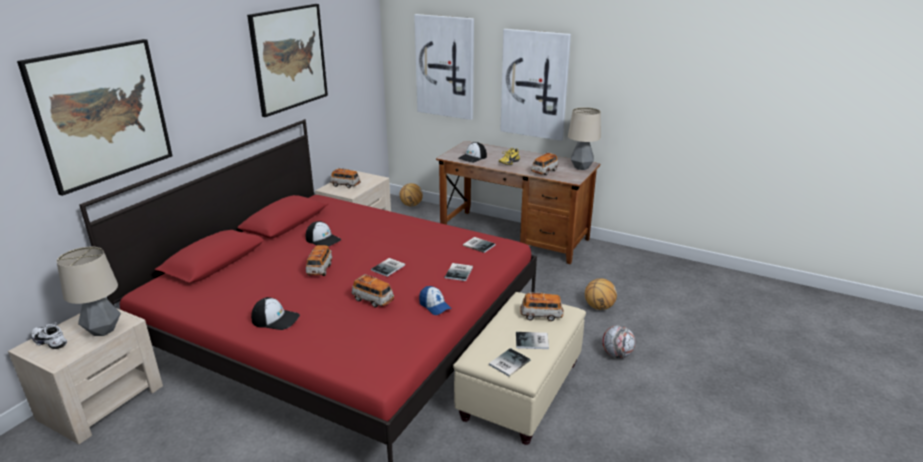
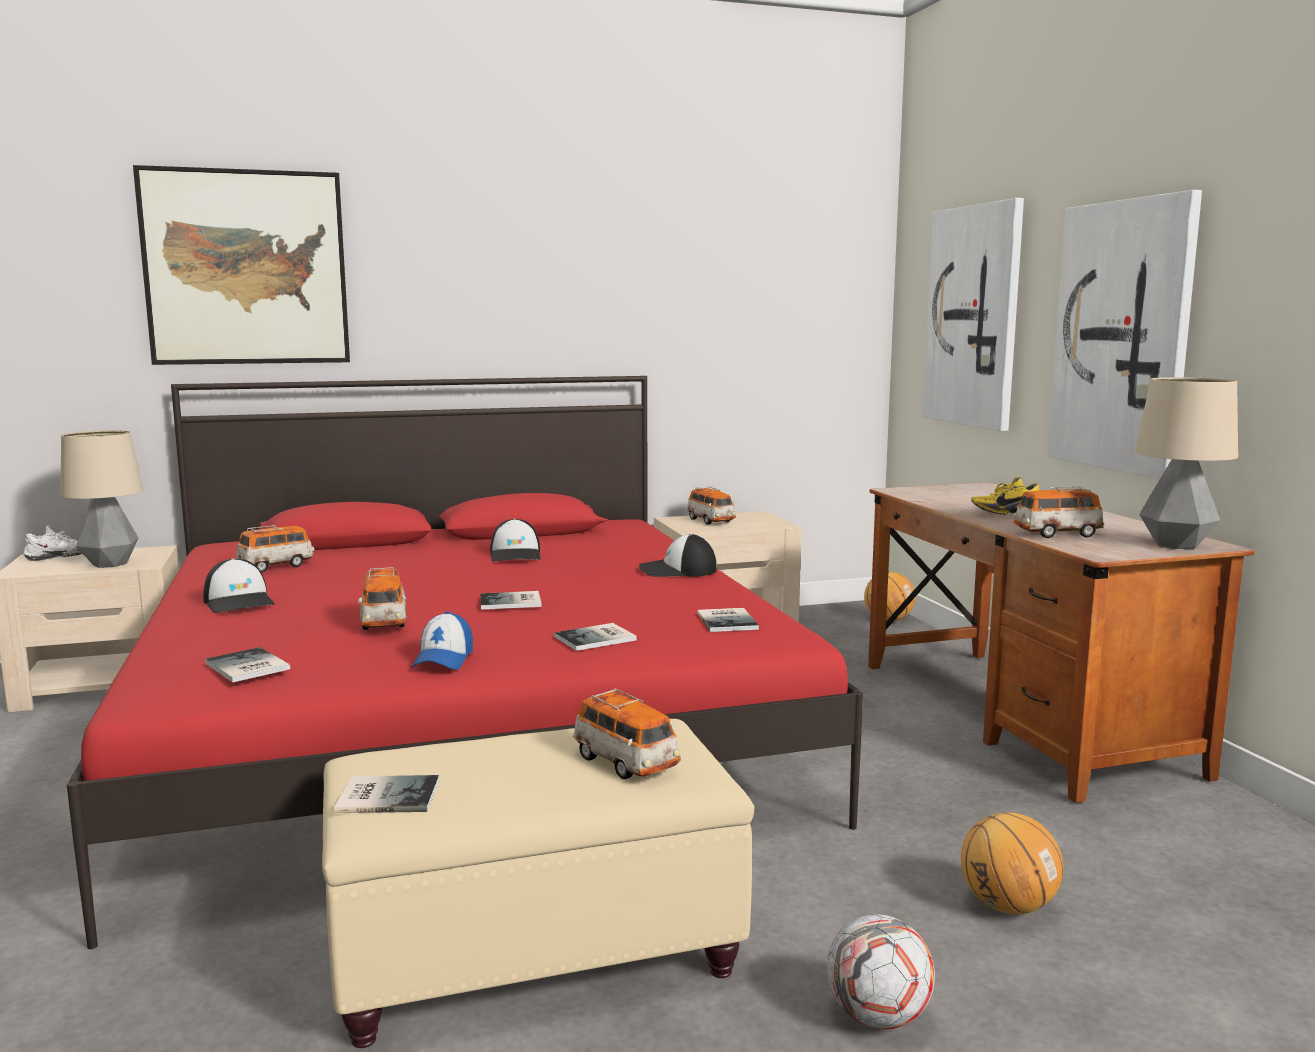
camera: 45 degrees right, 15 degrees down
(51, 341) = (60, 558): white shoe -> white shoe turned 90 degrees clockwise
(289, 58) = (635, 263): picture -> none
(320, 269) = (423, 577): toy car -> toy car (276, 566)
(472, 157) = (944, 497): cap -> cap (677, 570)
(533, 341) = (507, 790): book -> book (246, 667)

